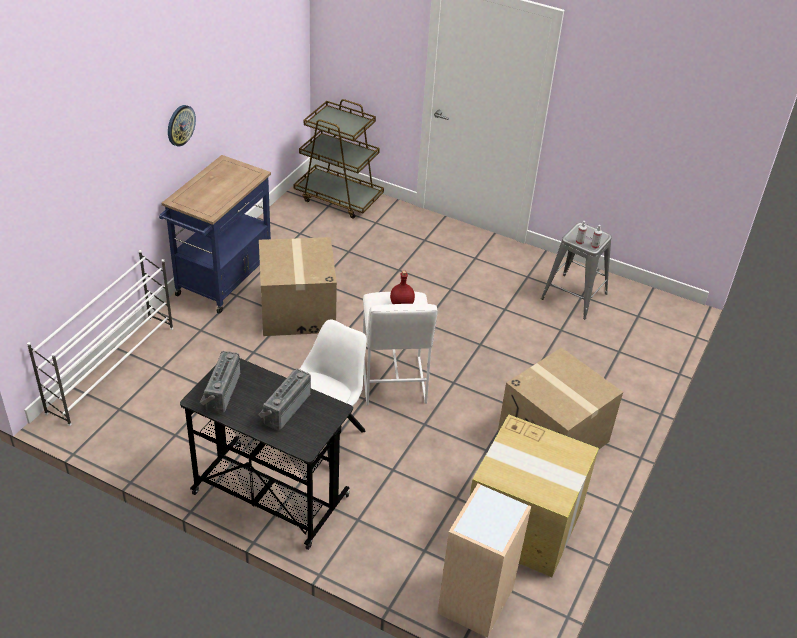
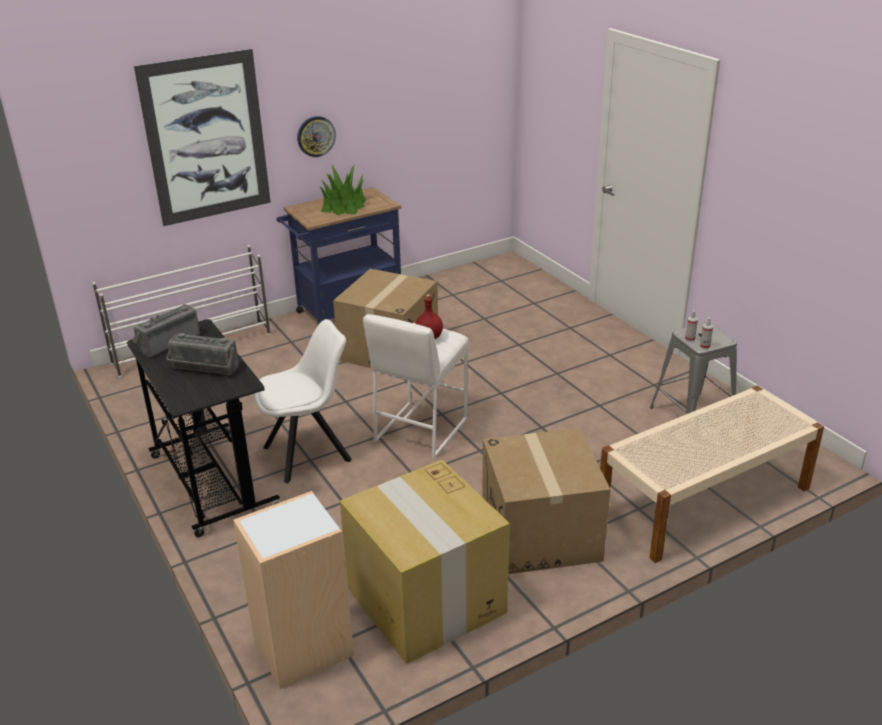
camera: 35 degrees right, 10 degrees down
(103, 162) = (206, 138): none -> picture
(219, 186) = (344, 206): none -> potted plant
(284, 408) = (204, 369): radio -> radio turned 135 degrees counterclockwise
(339, 198) = (517, 277): brown cart -> none
(633, 366) = (704, 500): none -> beige bench

